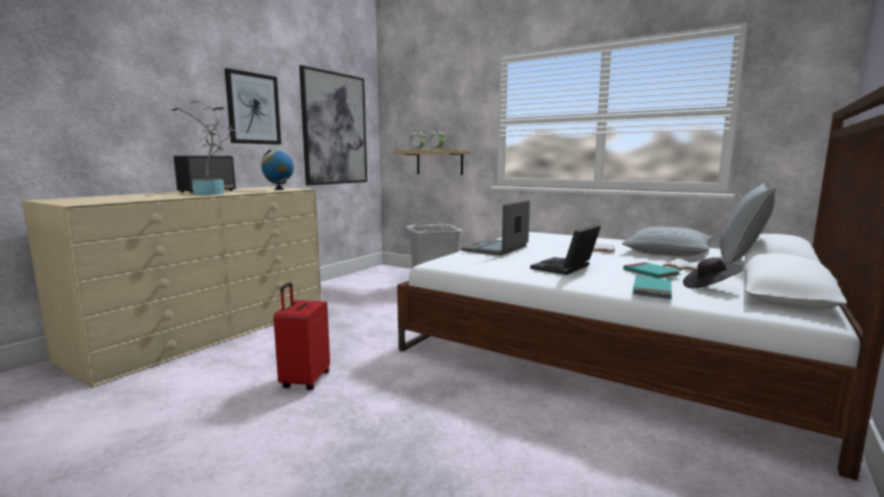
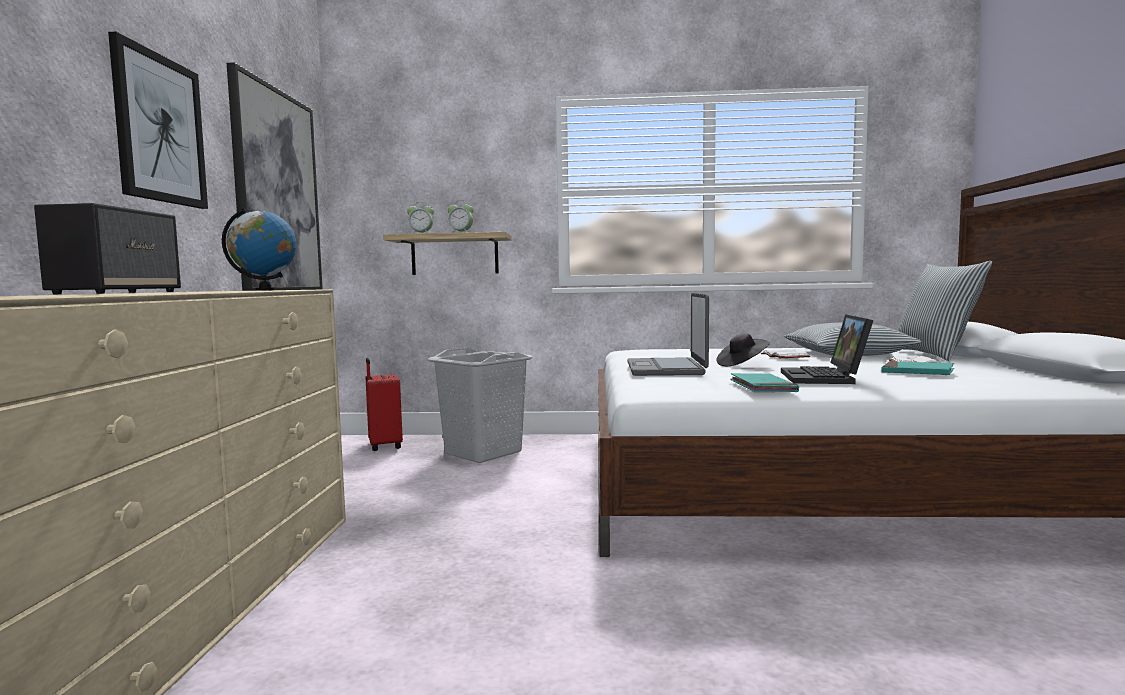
camera: 30 degrees left, 5 degrees down
(212, 194) = (176, 292): potted plant -> none
(304, 381) = (534, 657): red suitcase -> red suitcase (383, 446)
(652, 290) = (986, 386): turquoise book -> turquoise book (762, 387)
(709, 287) = (1014, 376): black hat -> black hat (742, 364)

